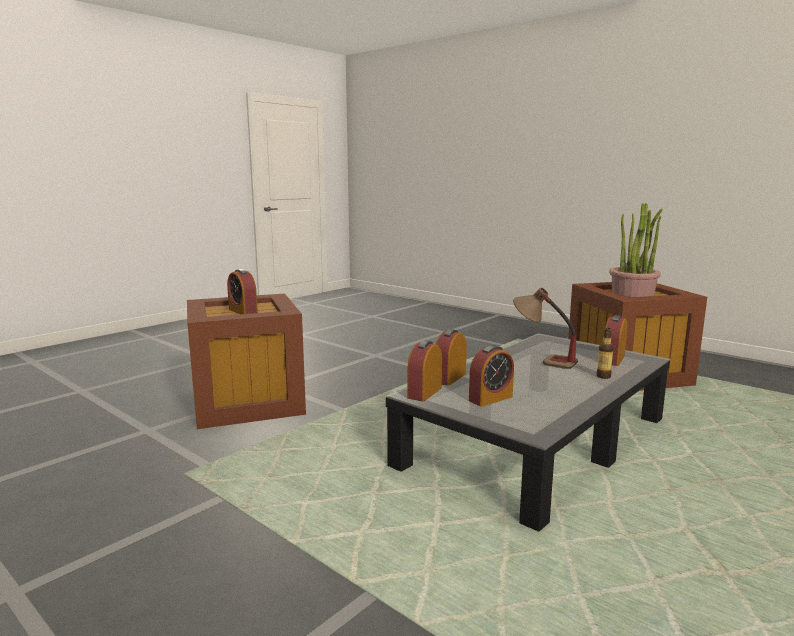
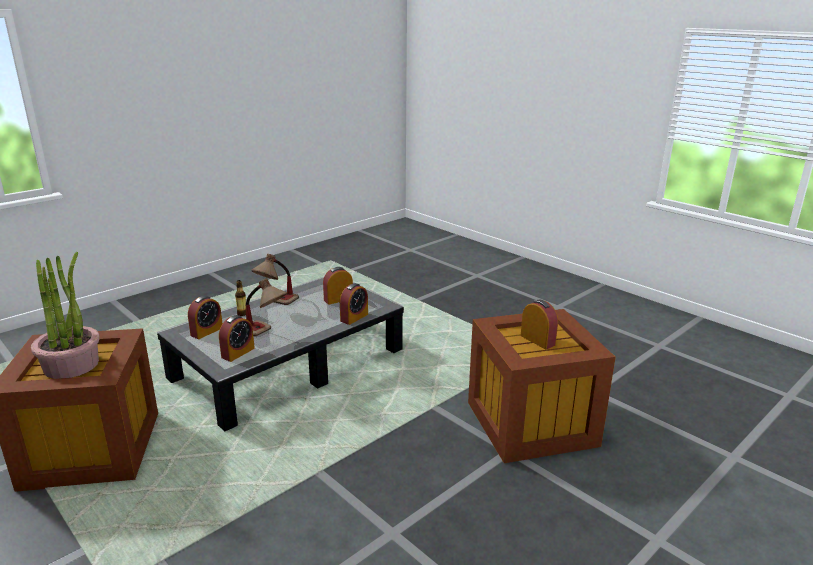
camera: 175 degrees left, 10 degrees up
(424, 392) = (377, 305): alarm clock -> alarm clock (238, 353)
(573, 388) = (277, 304): none -> table lamp

